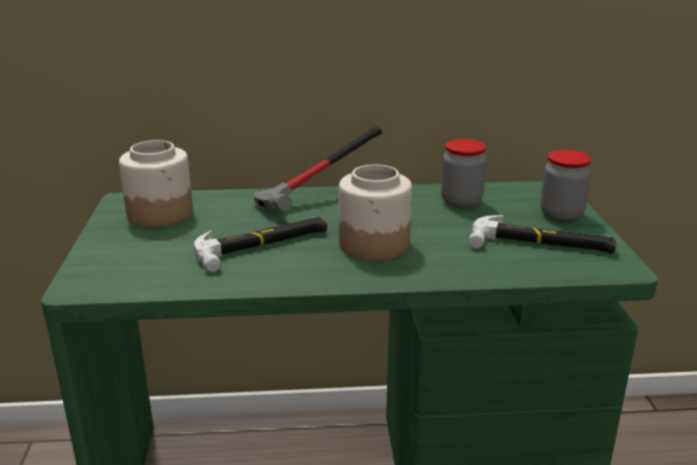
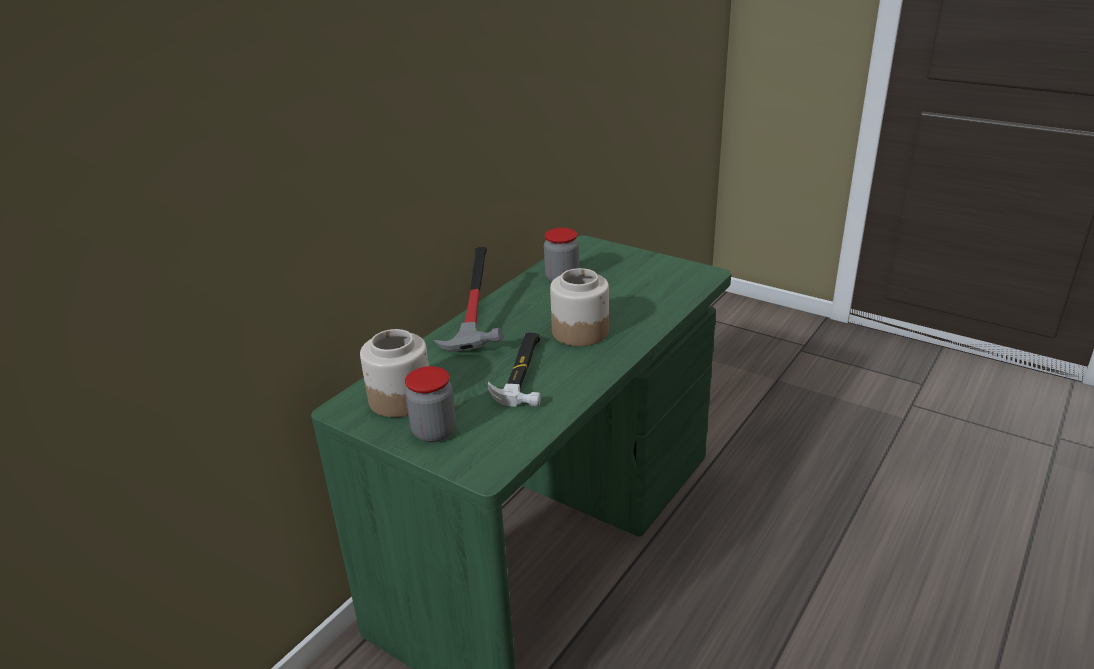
camera: 50 degrees left, 5 degrees up
(541, 244) = (652, 281): hammer -> none
(561, 215) = (626, 258): jar -> jar (434, 432)

